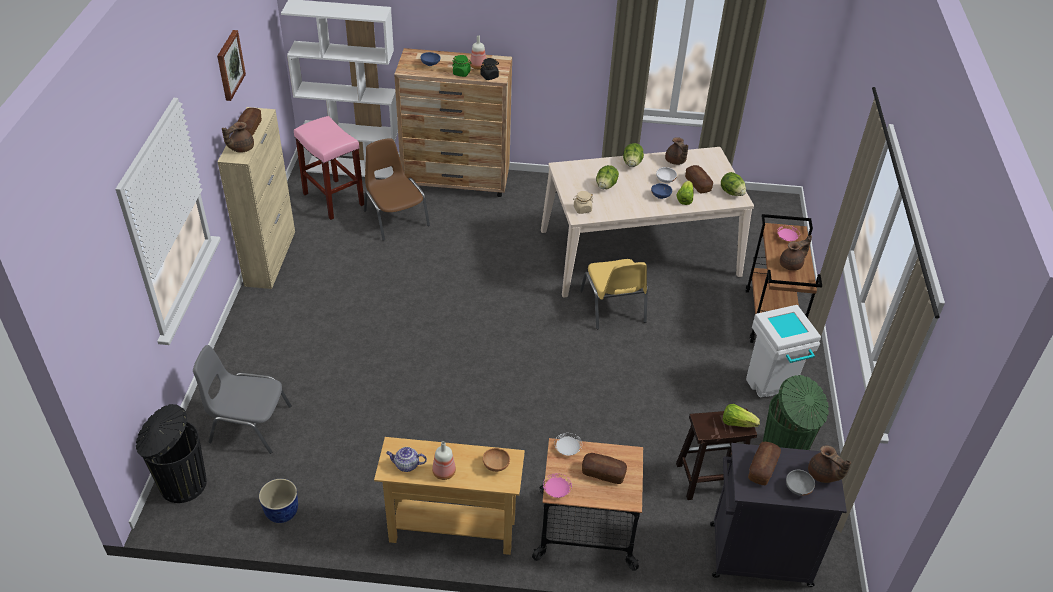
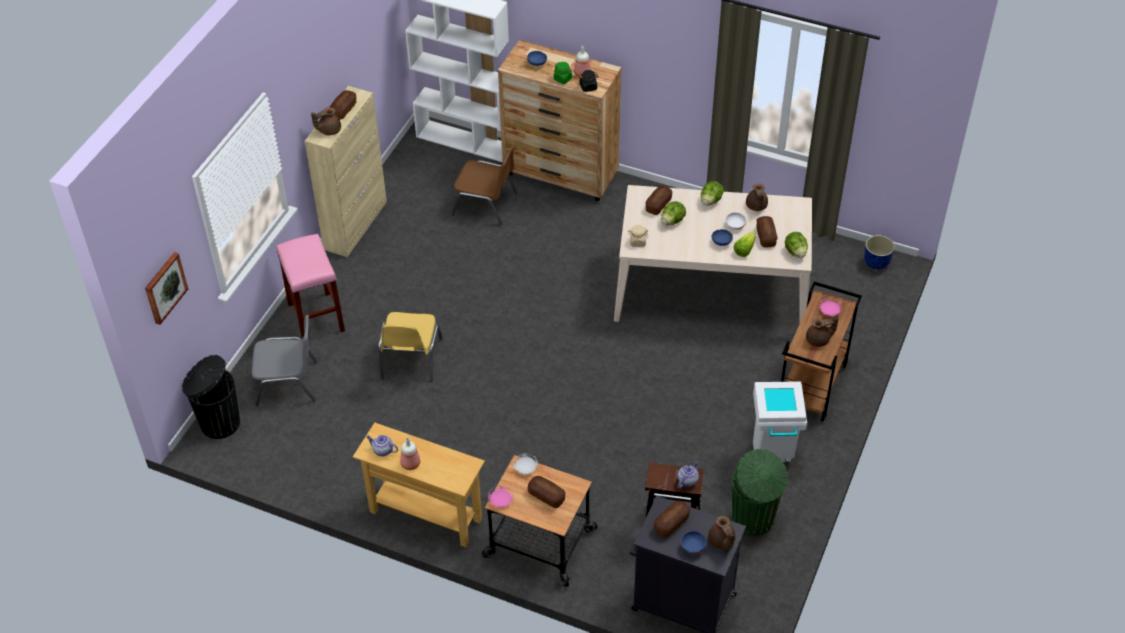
camera: 20 degrees right, 5 degrees up
(229, 65) = (332, 51): picture -> picture (164, 287)
(249, 424) = (288, 383): grey chair -> grey chair turned 150 degrees clockwise
(282, 512) = (292, 466): planter -> planter (876, 263)
(333, 199) = (433, 173): pink stool -> pink stool (315, 317)
(395, 217) = (486, 204): brown chair -> brown chair turned 120 degrees clockwise
(496, 465) = (455, 468): brown bowl -> none
(585, 174) = (658, 204): none -> bread
(613, 307) = (658, 341): yellow chair -> yellow chair (410, 359)
(737, 423) = (687, 480): lettuce -> teapot
(797, 489) = (692, 547): grey bowl -> blue bowl

